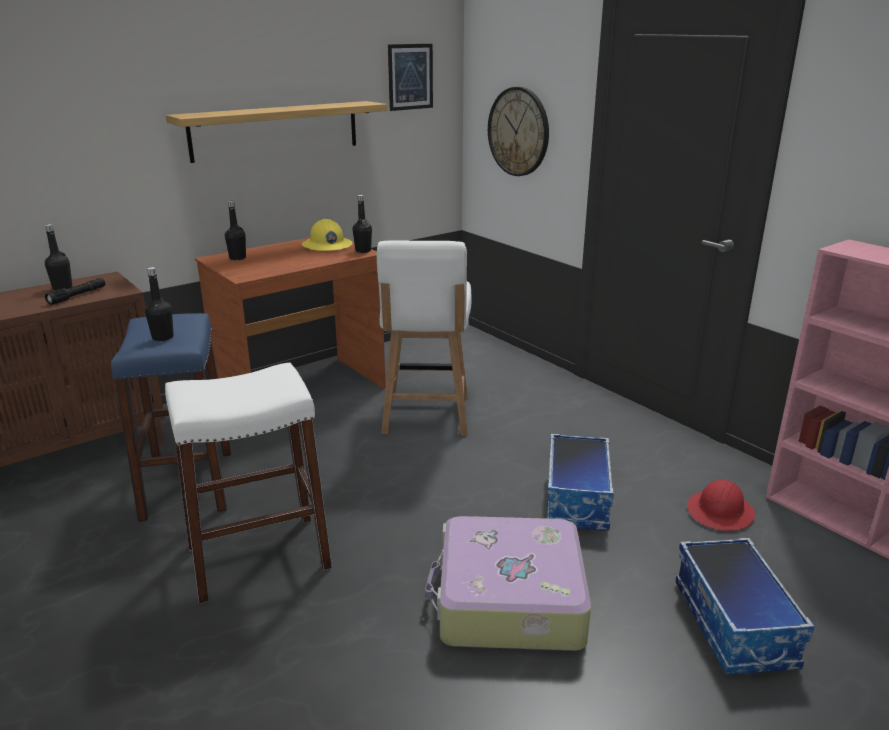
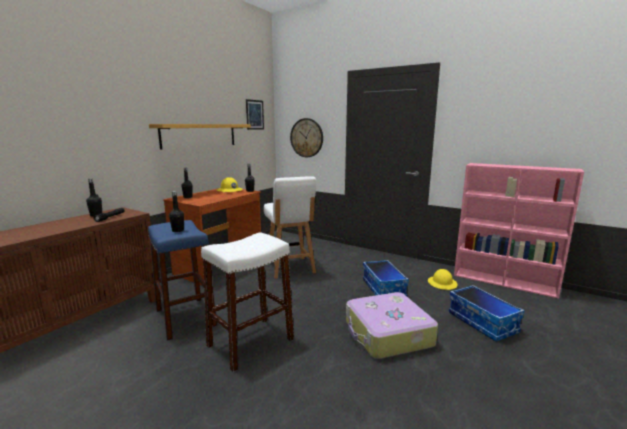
camera: 20 degrees left, 10 degrees down
(720, 512) = (442, 283): red hard hat -> yellow hard hat

